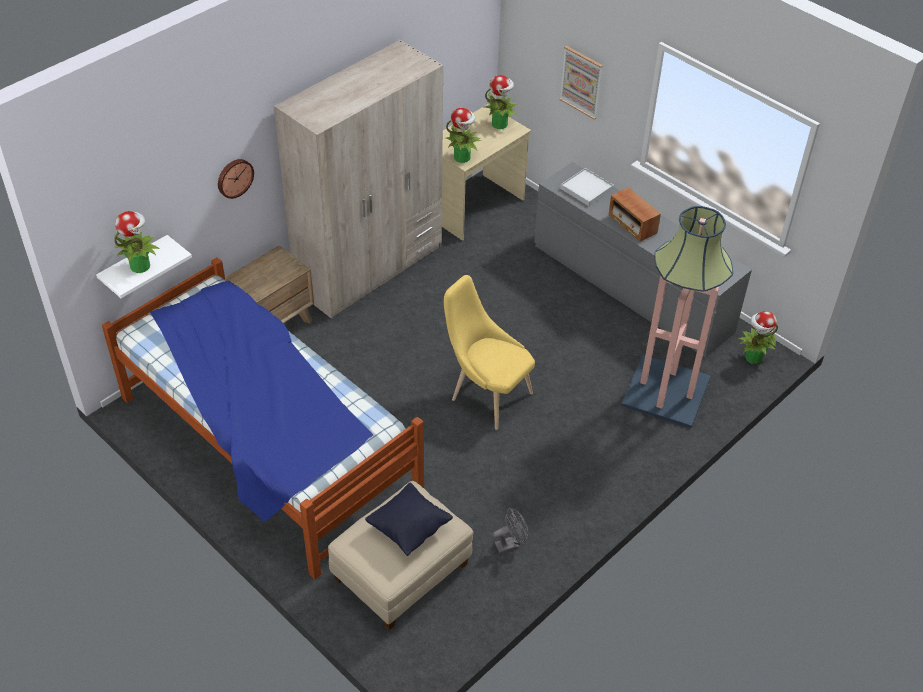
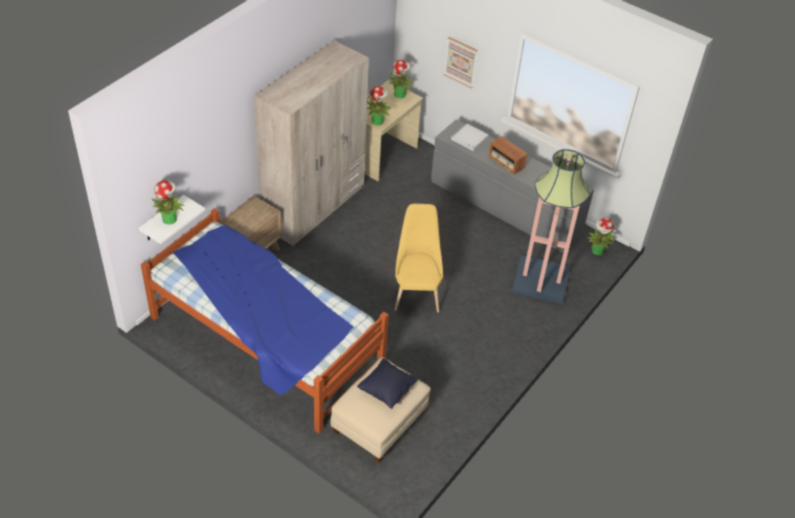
camera: 10 degrees left, 0 degrees up
(234, 177) = (227, 149): wall clock -> none
(487, 394) = (416, 292): yellow chair -> yellow chair turned 60 degrees clockwise
(510, 544) = (452, 395): grey fan -> none

